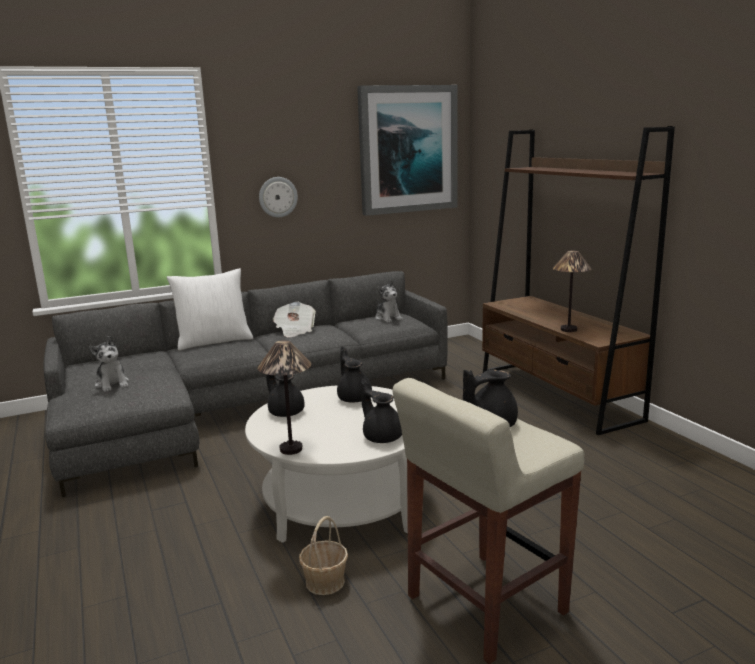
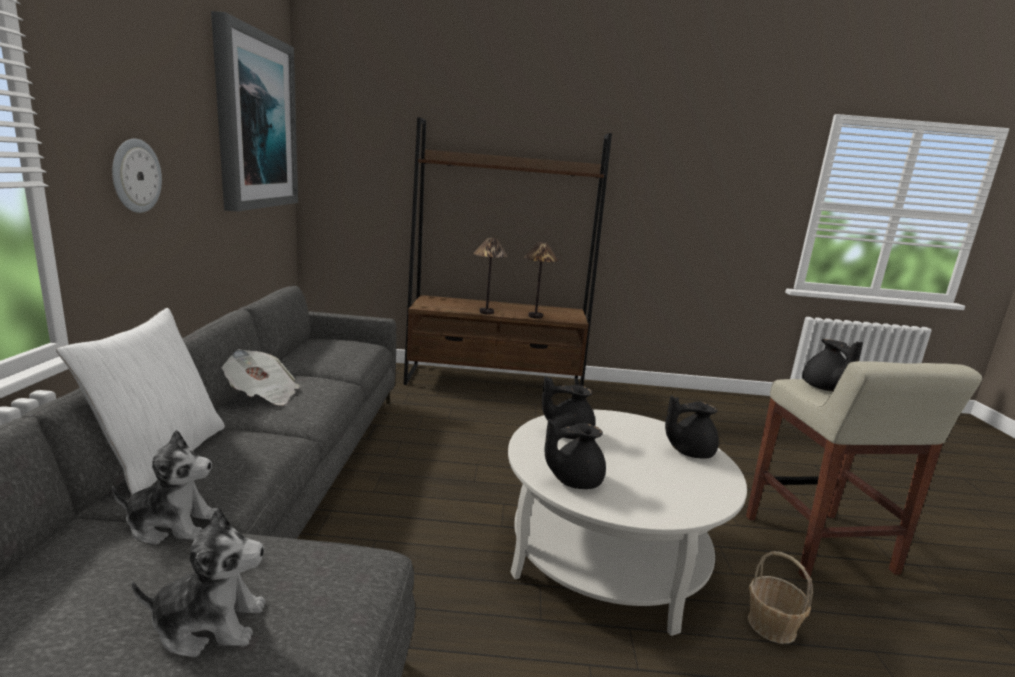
camera: 65 degrees left, 0 degrees up
(291, 449) = (697, 507): table lamp -> table lamp (486, 312)
(388, 318) = (328, 347): plush toy -> plush toy (172, 524)

